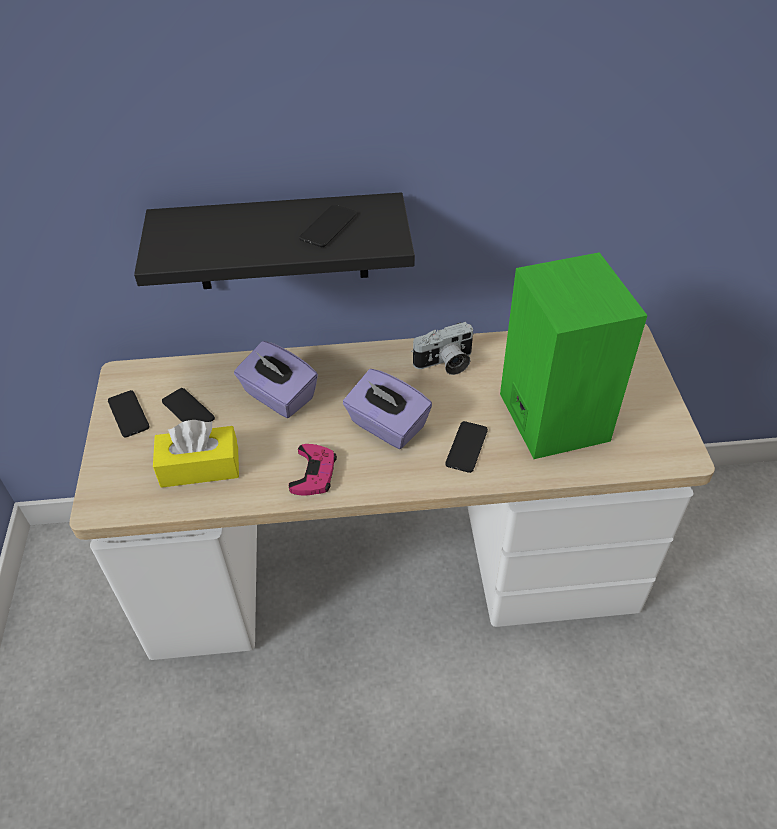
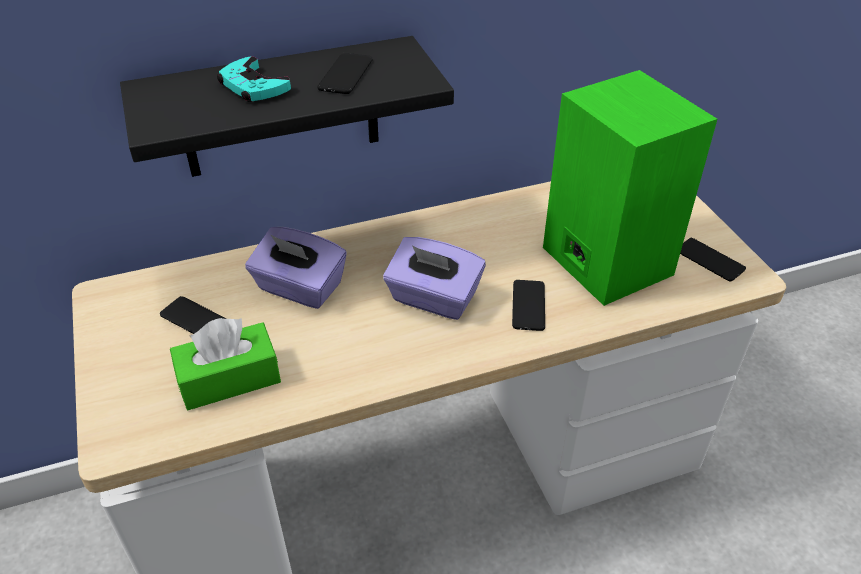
camera: 15 degrees left, 5 degrees down
(128, 414) = (122, 336): phone -> phone (709, 260)
(200, 467) = (229, 379): yellow tissue box -> green tissue box
(248, 229) = (253, 86): none -> turquoise game controller
(314, 473) = (368, 362): pink game controller -> none
(445, 363) = (473, 227): camera -> none

